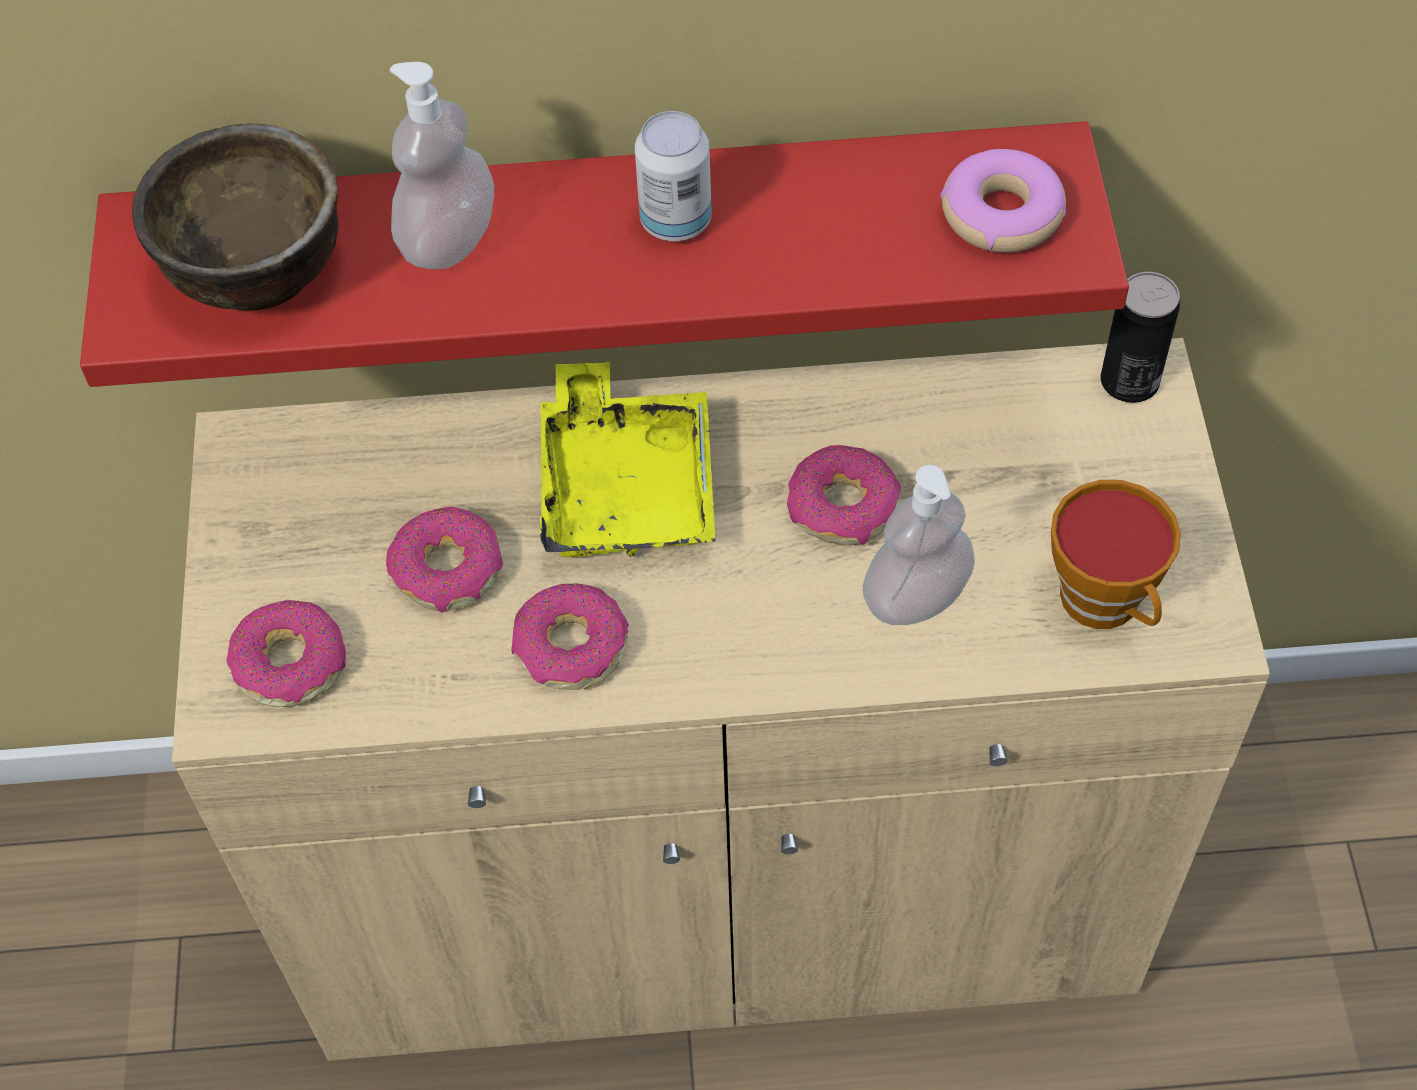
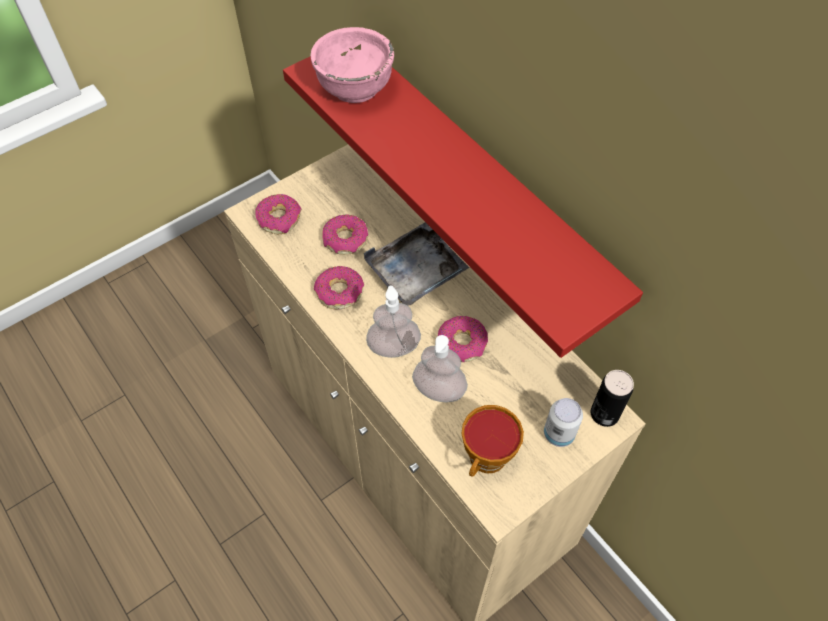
camera: 55 degrees right, 0 degrees up
(257, 269) = (354, 88): brown bowl -> pink bowl
(449, 240) = (408, 128): soap dispenser -> soap dispenser (394, 347)
(626, 486) = (419, 271): yellow tray -> grey tray
(675, 221) = (470, 185): can -> can (558, 434)
(1001, 214) = (563, 285): donut -> none

